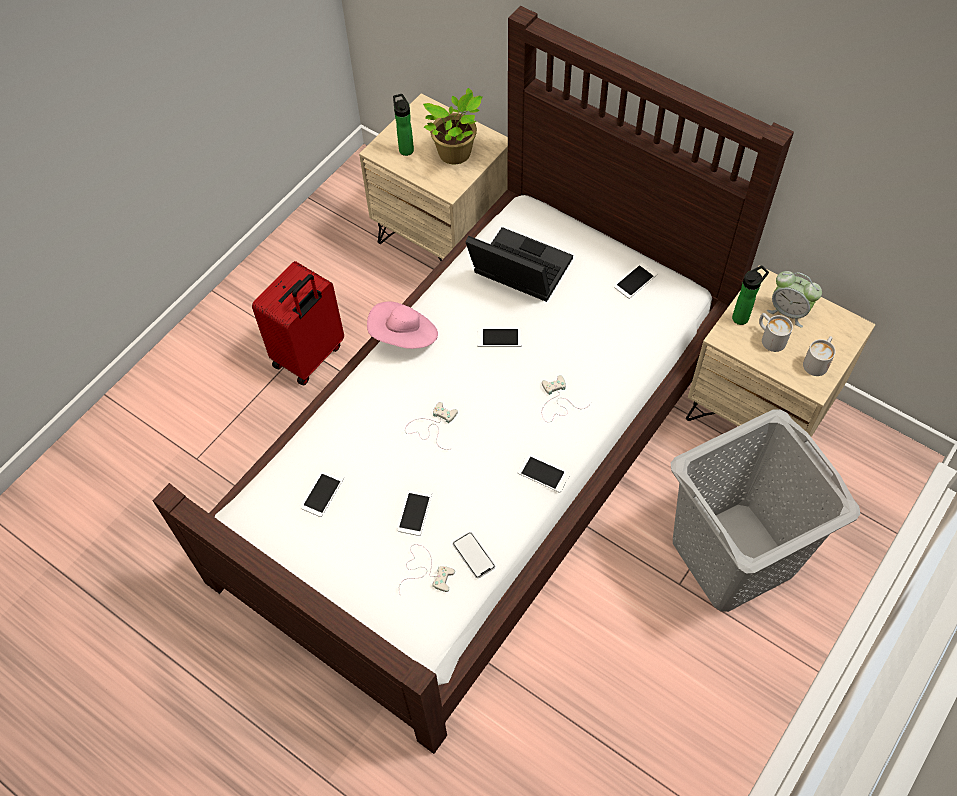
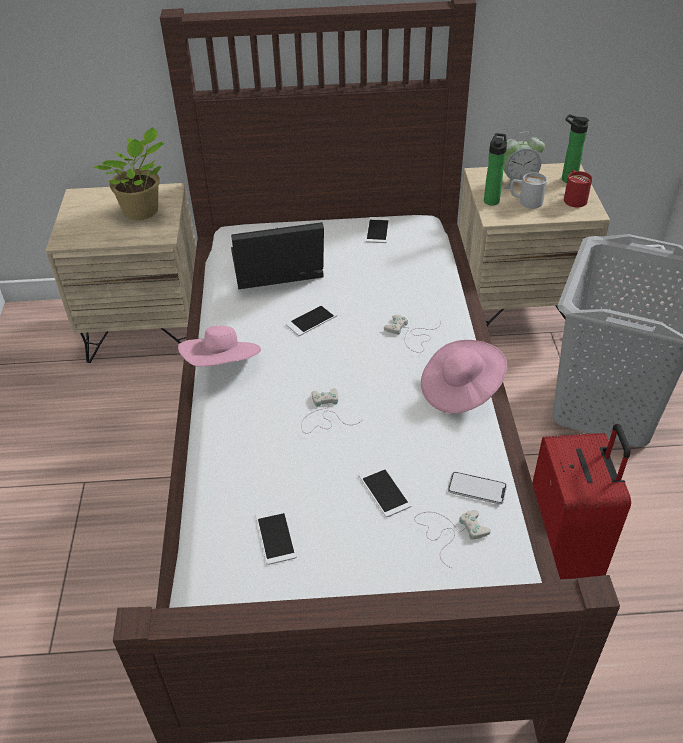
camera: 40 degrees left, 15 degrees down
(310, 356) = (99, 485): red suitcase -> red suitcase (564, 554)
(405, 148) = (90, 227): bottle -> bottle (566, 179)
(543, 473) = (460, 390): phone -> pink hat
(818, 361) = (573, 198): white mug -> red mug

